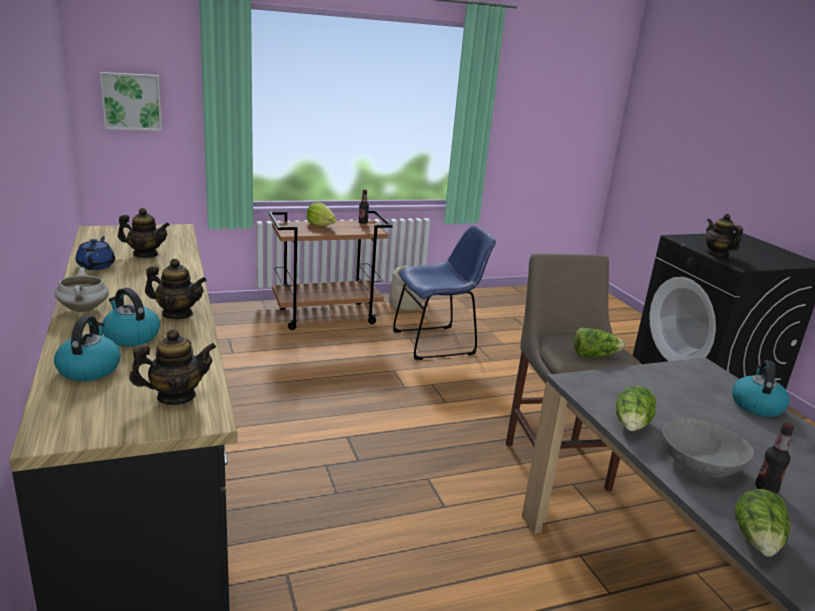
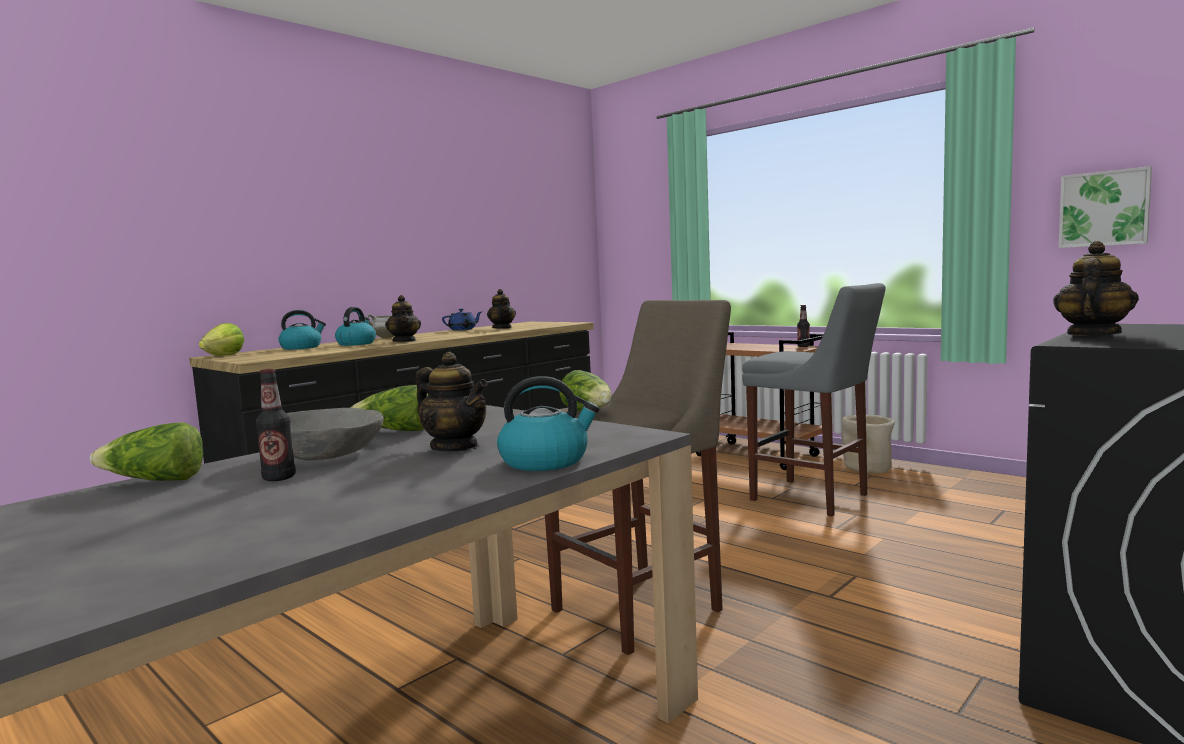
camera: 65 degrees right, 15 degrees down
(131, 101) = (632, 235): picture -> picture (1104, 209)
(176, 396) = (277, 355): teapot -> teapot (455, 447)
(320, 225) = (752, 345): lettuce -> lettuce (224, 355)
(438, 342) = (814, 498): blue chair -> grey stool

